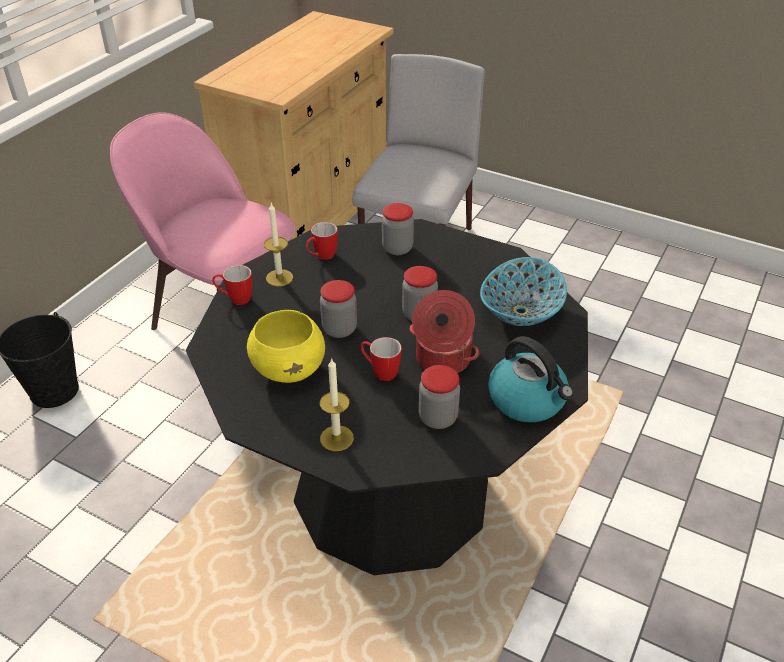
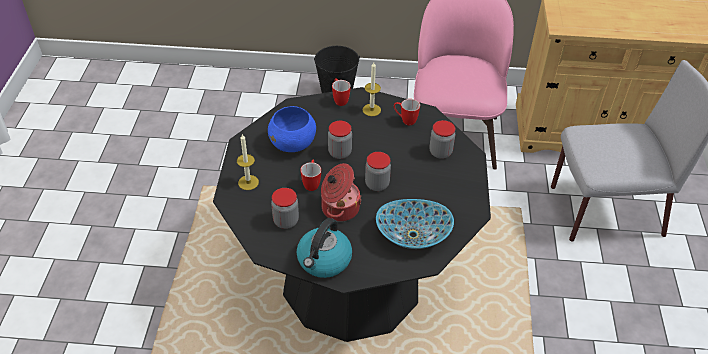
camera: 65 degrees right, 5 degrees up
(289, 368) = (293, 144): yellow bowl -> blue bowl

